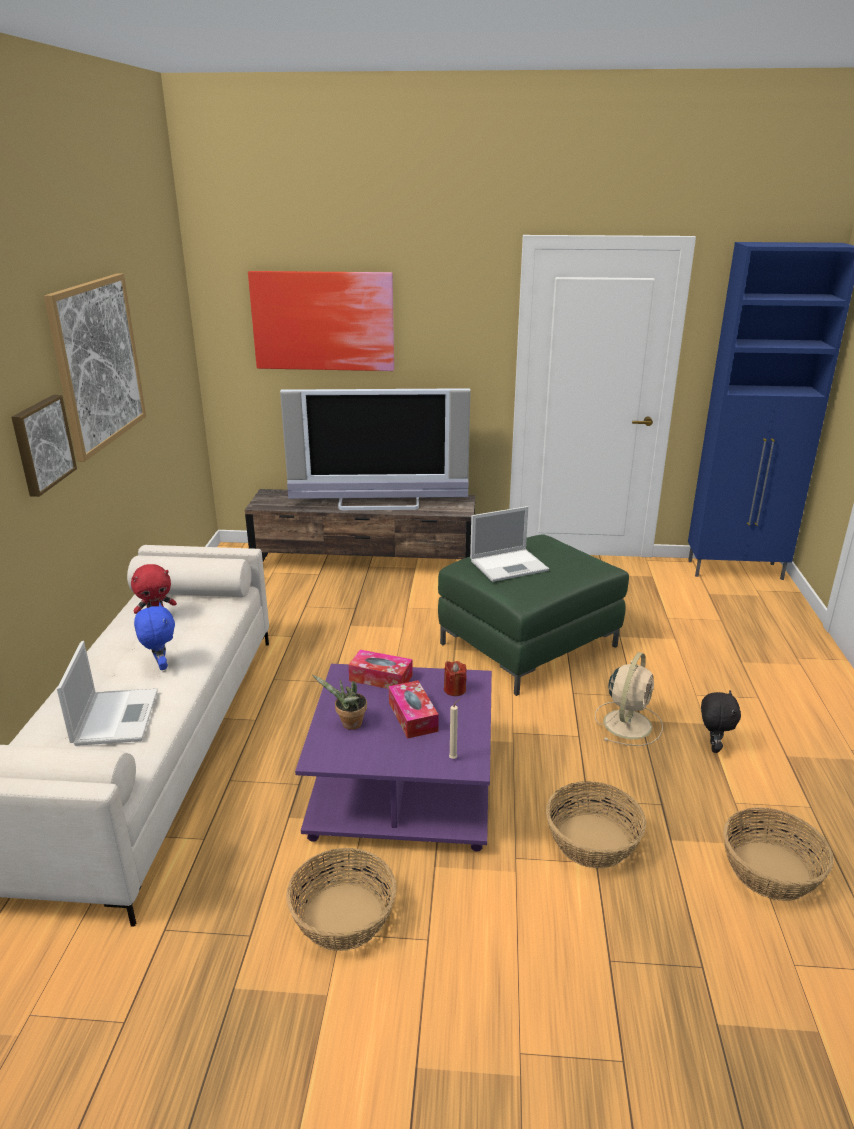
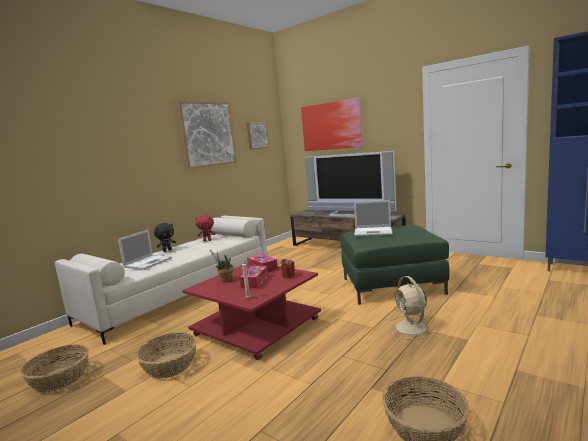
camera: 35 degrees right, 15 degrees down
(41, 444) = (164, 156): picture -> picture (257, 135)
(160, 665) = (186, 252): blue plush toy -> none
(401, 785) = (256, 326): purple coffee table -> red coffee table
(592, 841) = (321, 374): basket -> basket (60, 379)
(628, 723) = (411, 328): beige fan -> beige fan turned 105 degrees clockwise
(712, 747) = (459, 351): black plush toy -> black plush toy (167, 250)

